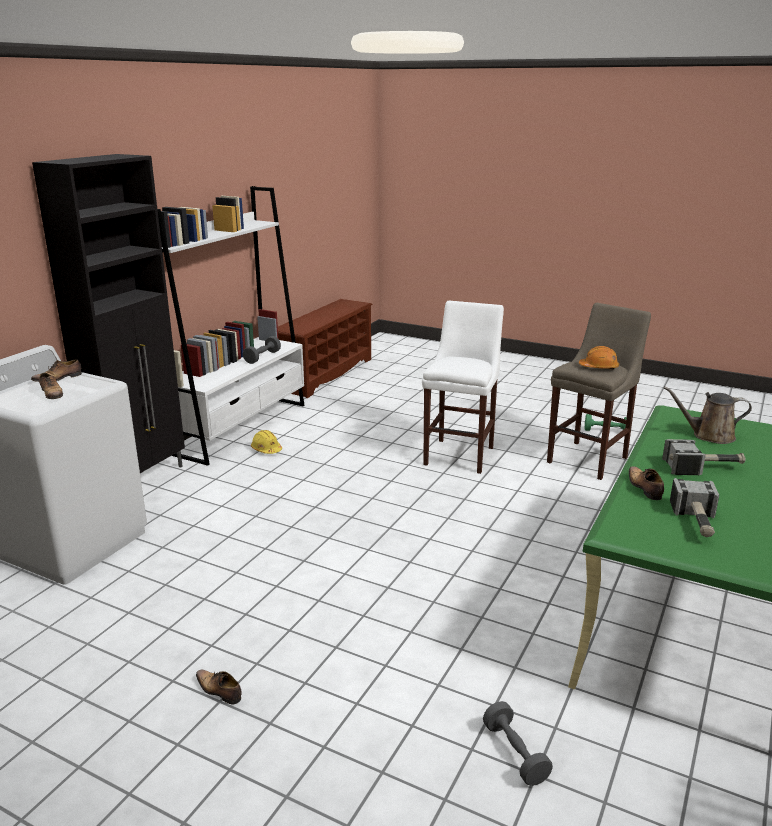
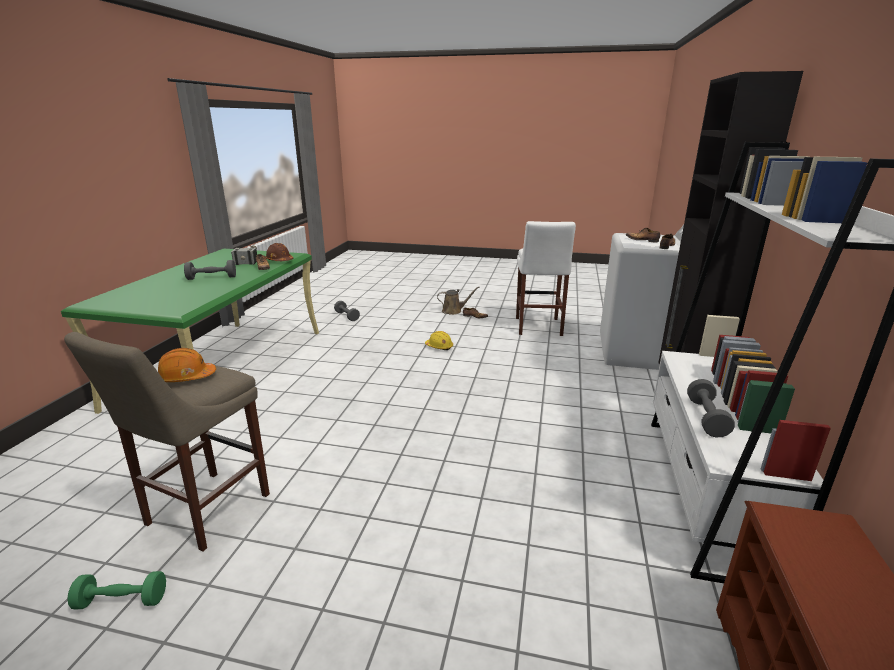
camera: 165 degrees right, 0 degrees up
(266, 449) = (622, 457): yellow hard hat -> yellow hard hat (439, 347)
(460, 454) = (383, 490): white stool -> white stool (538, 327)
(630, 509) = (279, 260): none -> brown hard hat
(703, 468) = (212, 278): hammer -> grey dumbbell
(709, 436) = (176, 295): brown watering can -> brown watering can (454, 311)

